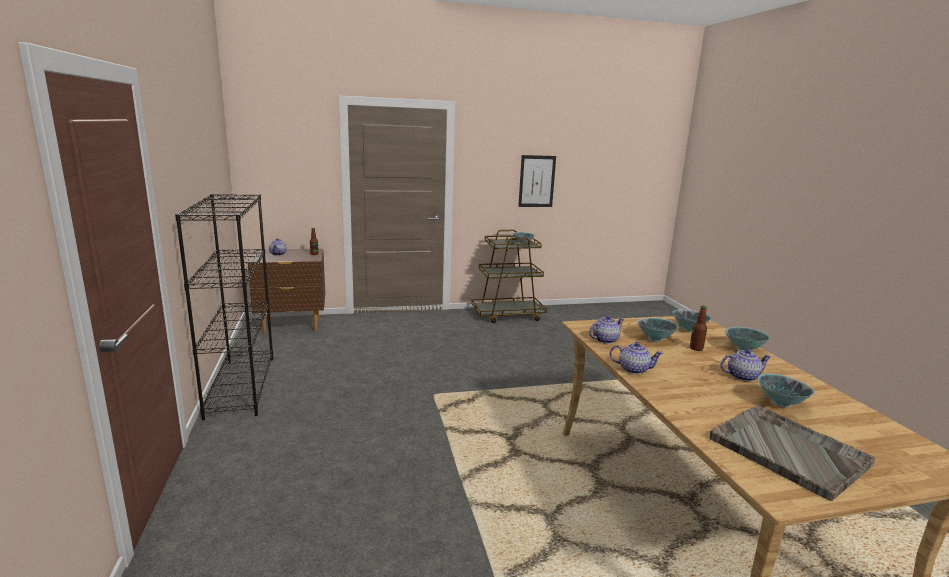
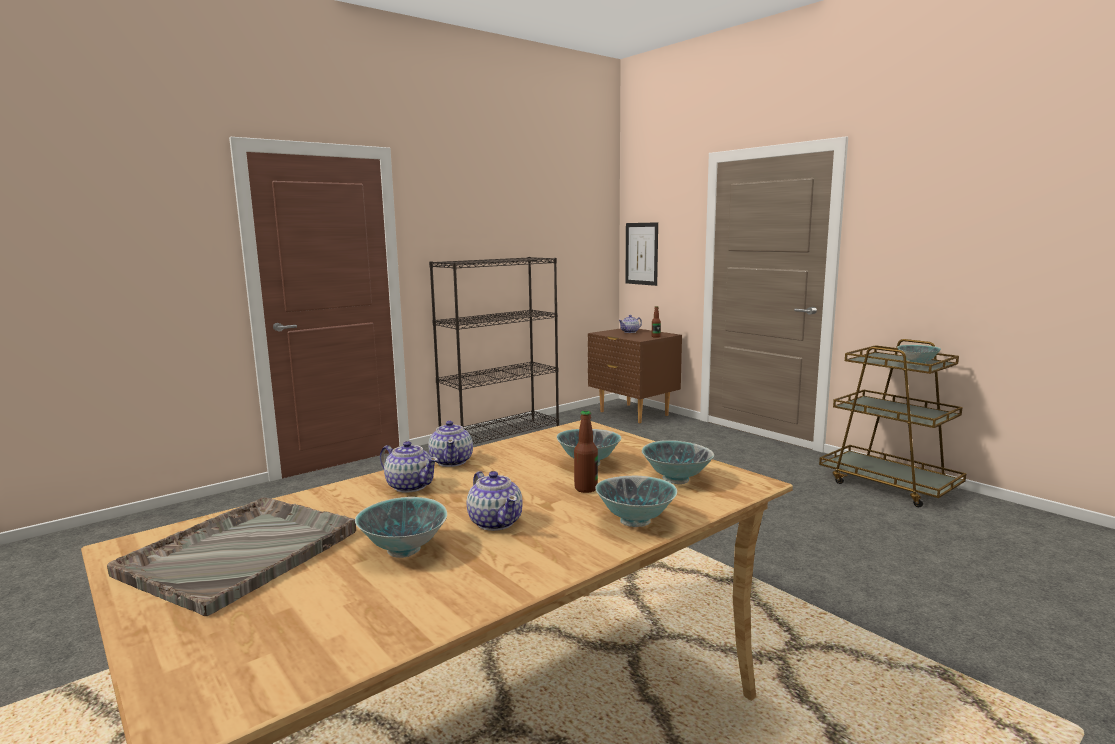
camera: 65 degrees right, 5 degrees down
(537, 181) = (990, 258): picture -> picture (641, 253)
(604, 340) = (542, 441): teapot -> teapot (410, 486)

